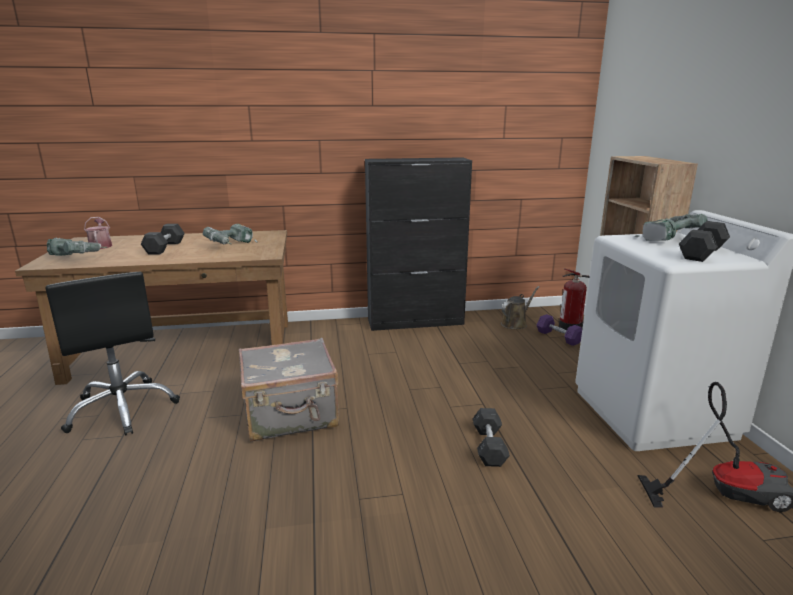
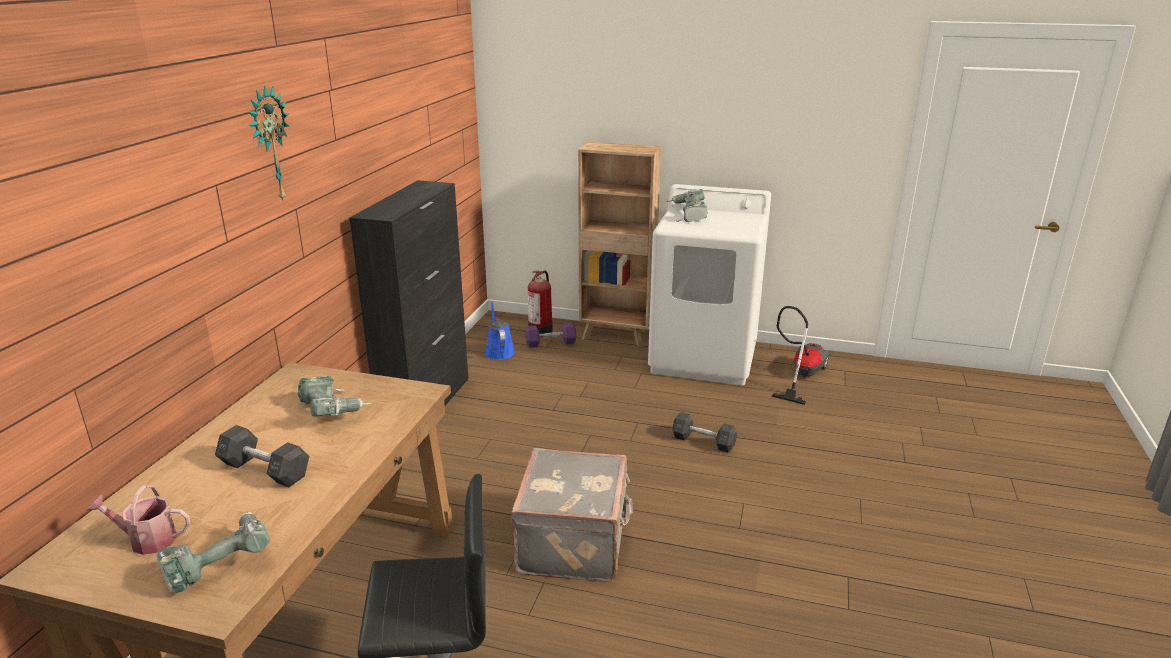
camera: 65 degrees left, 5 degrees up
(297, 92) = (269, 145): none -> wall clock
(515, 323) = (499, 351): brown watering can -> blue watering can
(702, 253) = (735, 220): grey dumbbell -> none

